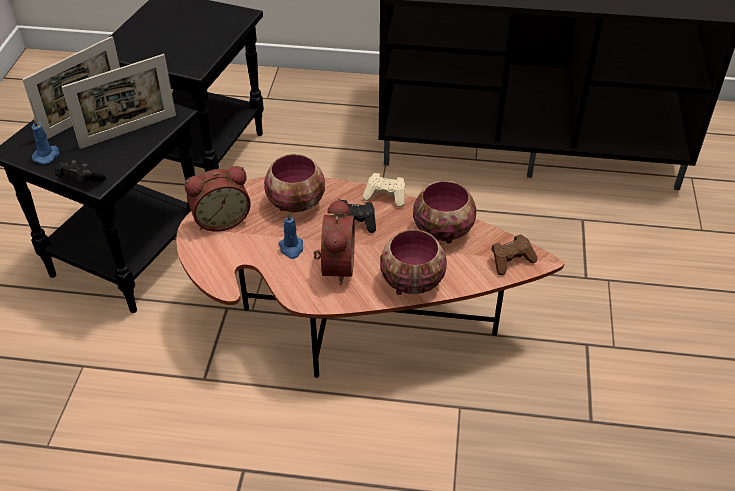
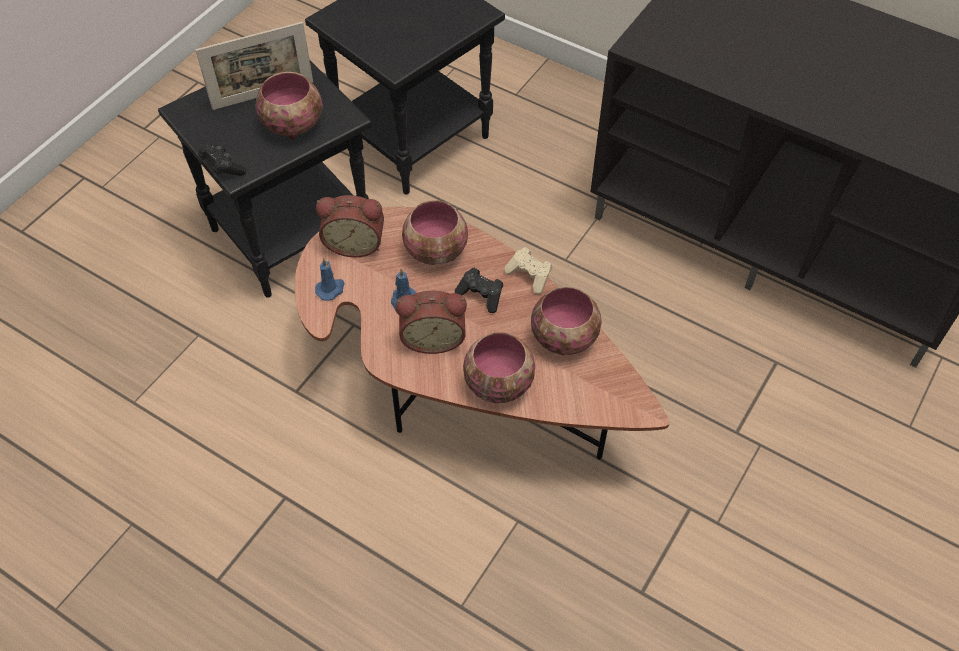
camera: 25 degrees right, 10 degrees up
(47, 155) = (208, 128): blue candle -> blue candle (331, 289)
(128, 131) = (294, 125): picture frame -> bowl
(334, 266) = (433, 337): alarm clock -> alarm clock turned 60 degrees clockwise
(511, 261) = (614, 400): brown game controller -> none

